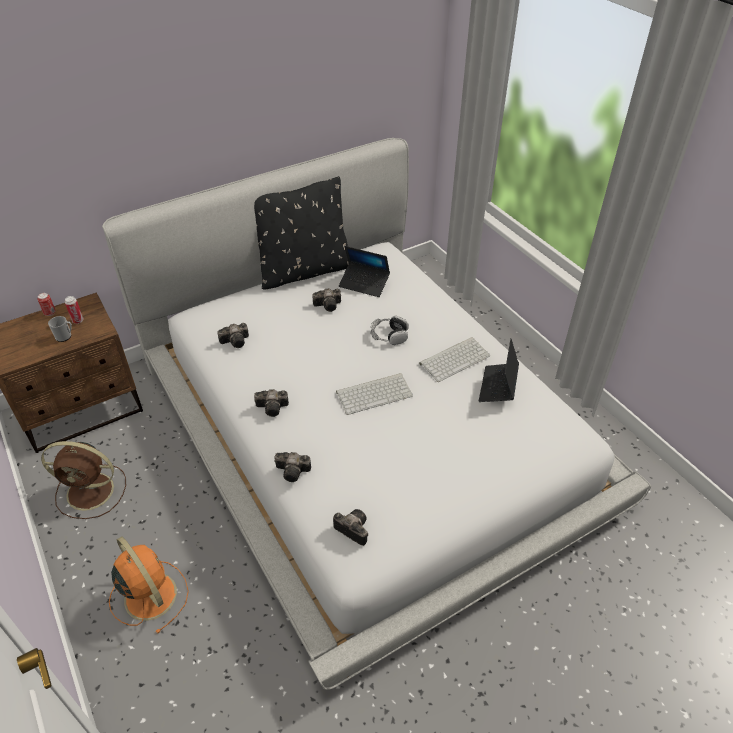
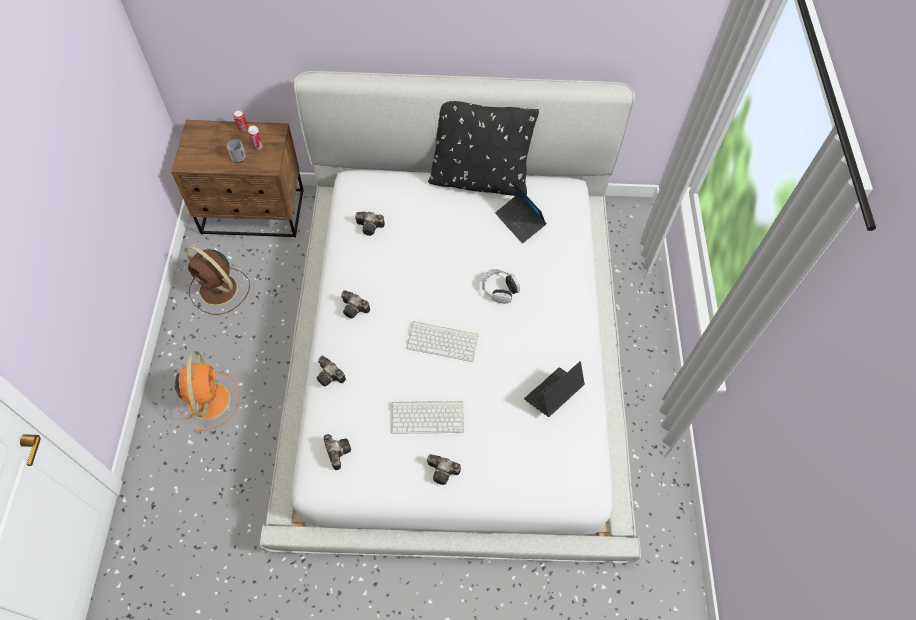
camera: 30 degrees right, 15 degrees up
(329, 305) = (472, 229): camera -> camera (444, 472)
(455, 359) = (538, 345): keyboard -> keyboard (428, 416)

